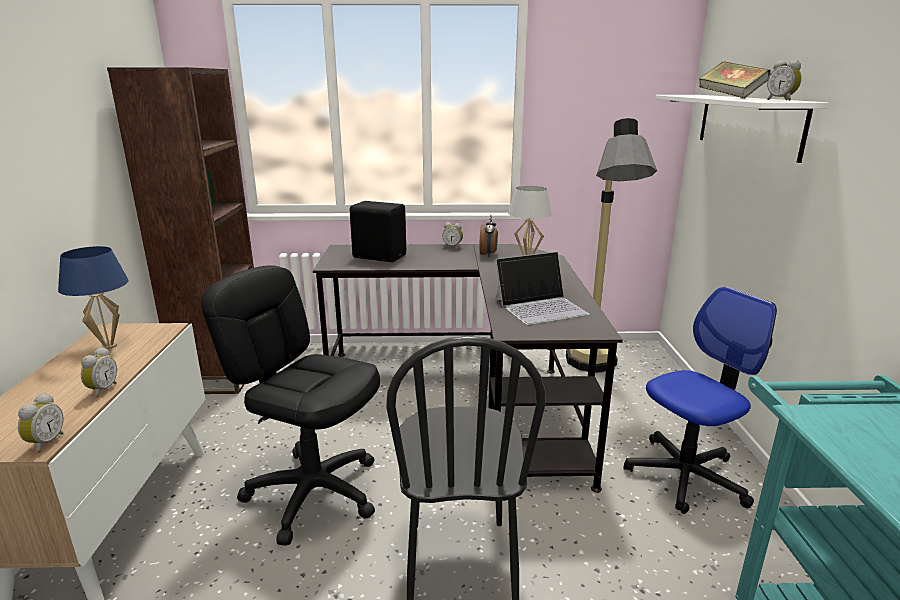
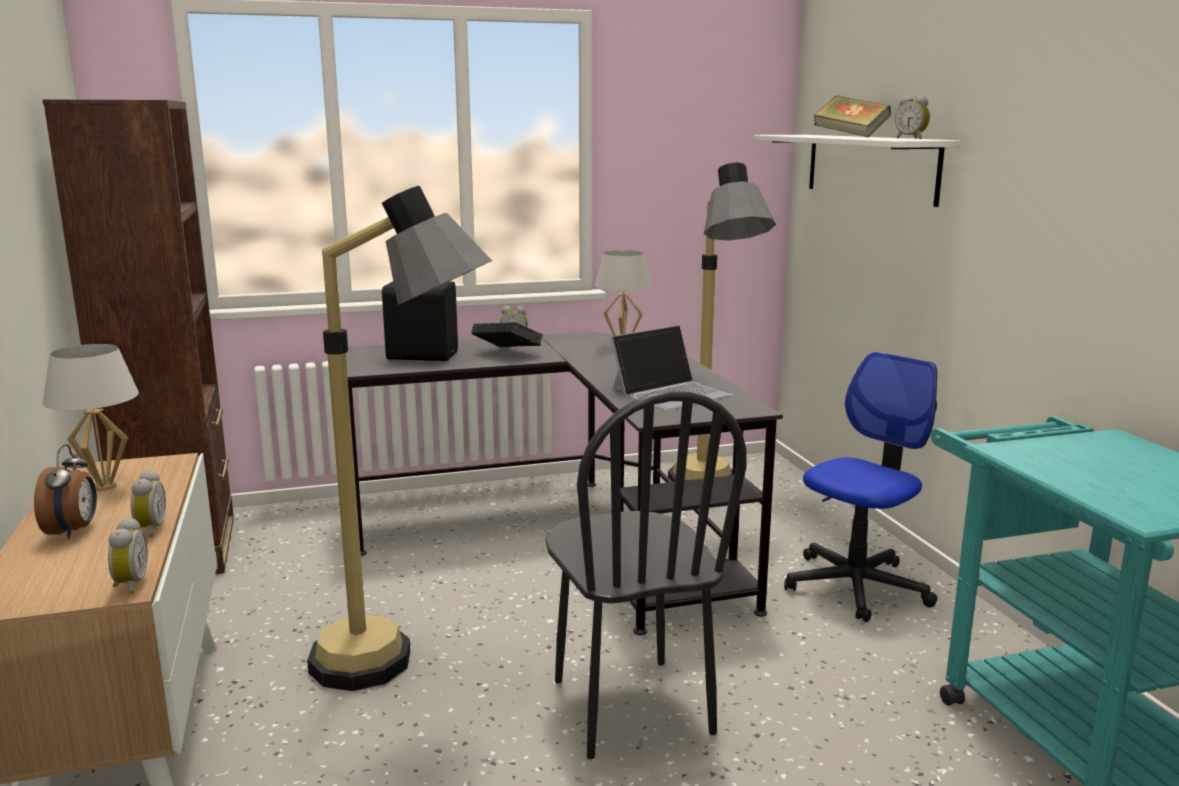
camera: 15 degrees left, 5 degrees down
(108, 346) = (104, 487): blue table lamp -> white table lamp
(314, 492) = (404, 667): black office chair -> floor lamp
(439, 259) = (507, 354): none -> book
(488, 254) = (567, 344): alarm clock -> alarm clock (73, 531)

